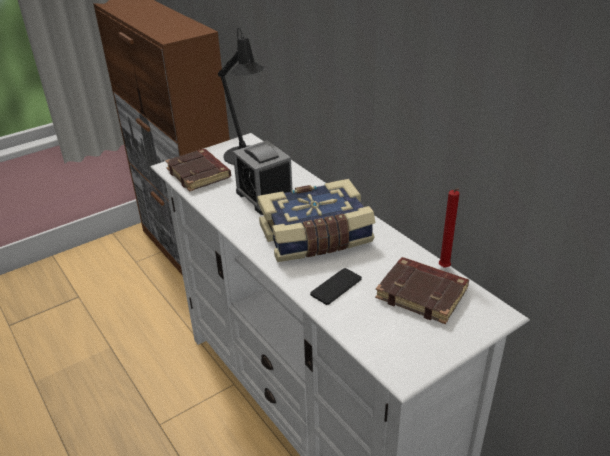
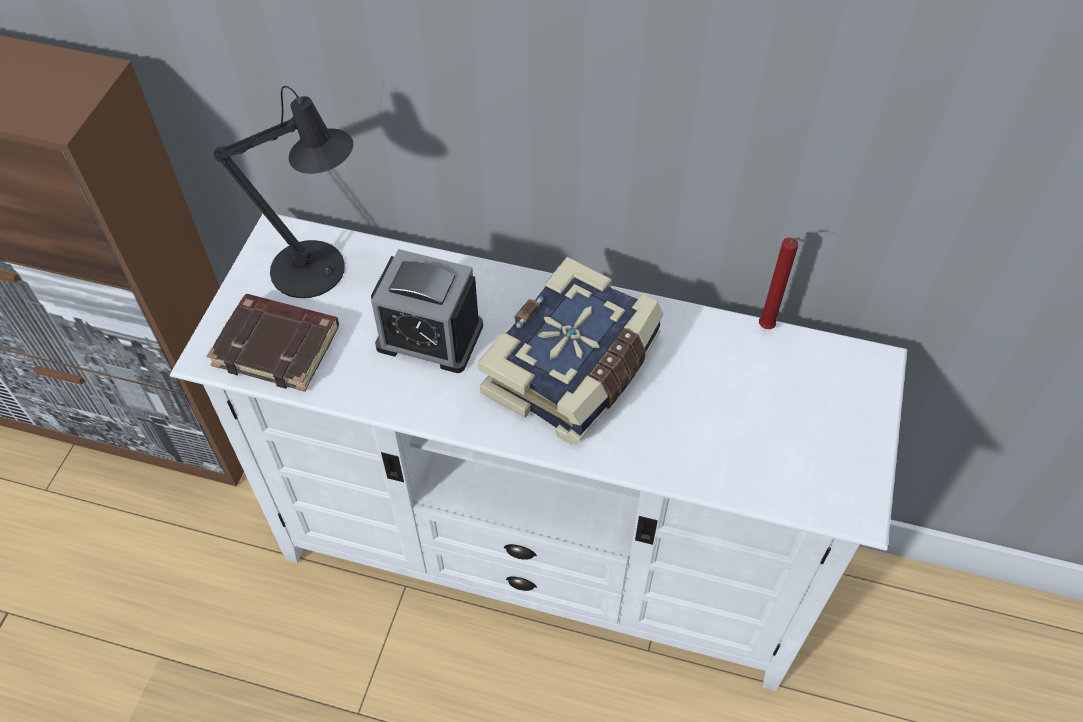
camera: 40 degrees left, 20 degrees up
(336, 287) = (677, 436): phone -> none
(423, 294) = (780, 383): brown book -> none

